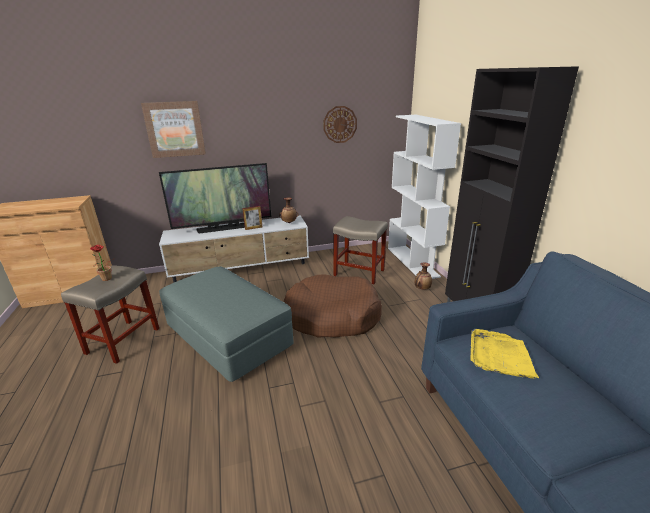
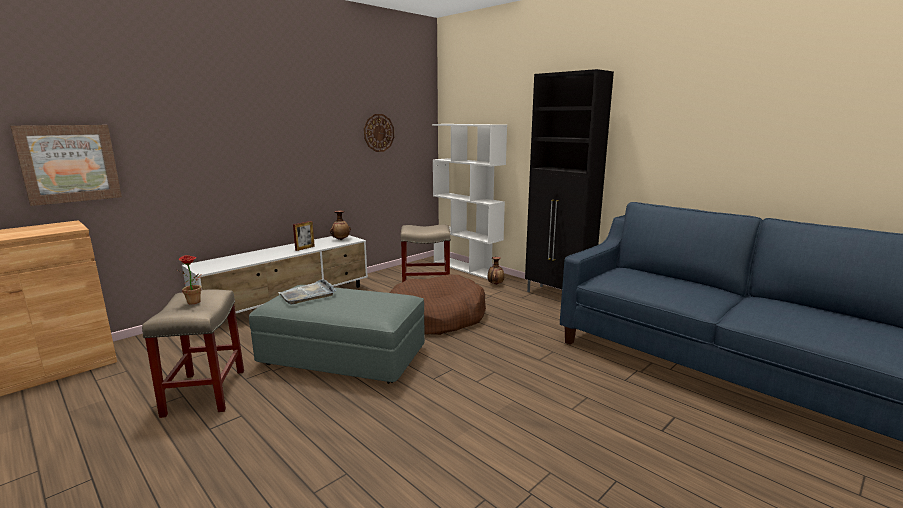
camera: 30 degrees left, 10 degrees down
(175, 129) = (203, 132): picture -> picture (69, 163)
(206, 281) = (308, 294): none -> grey tray
(223, 228) = (266, 253): television -> none
(499, 356) = (631, 279): yellow tray -> none

